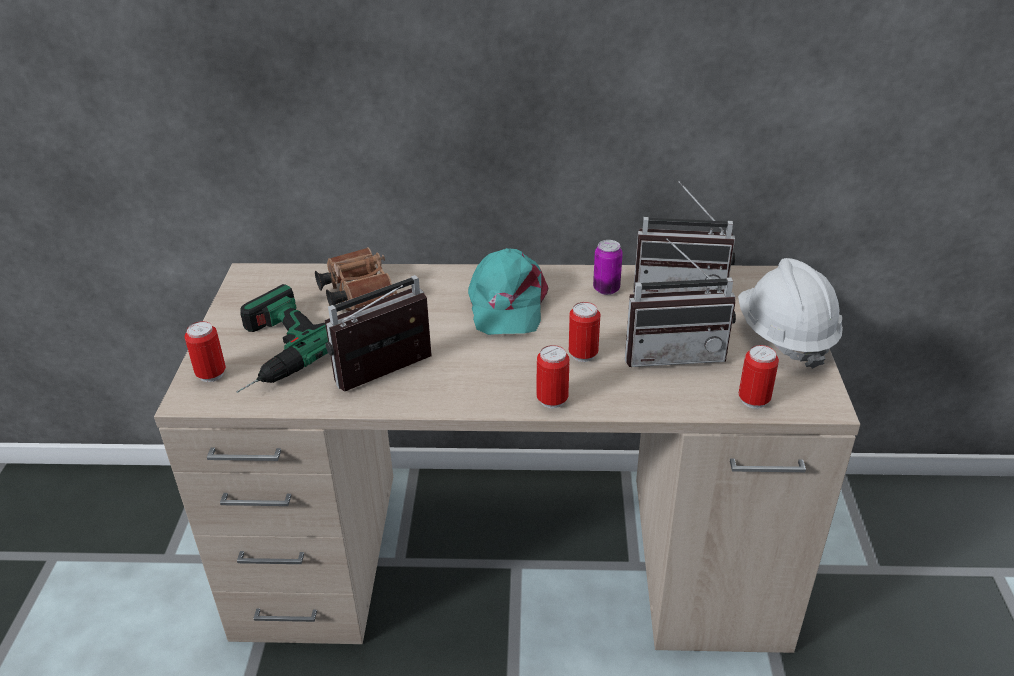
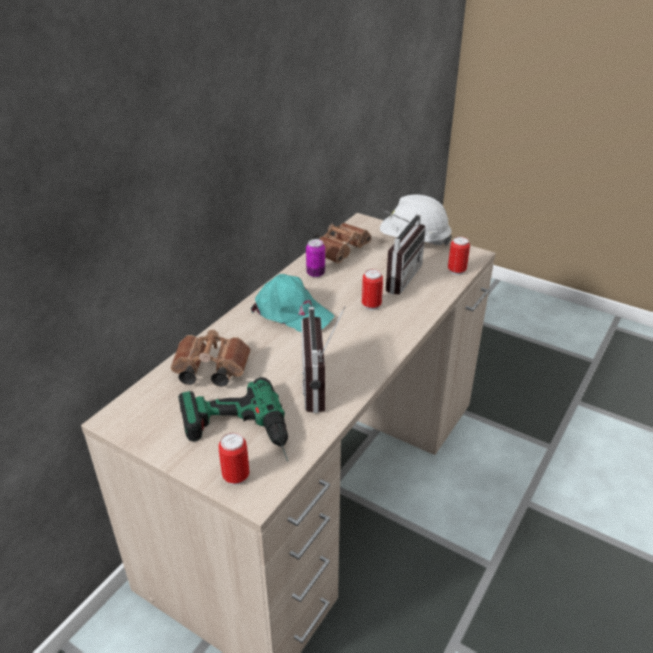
camera: 60 degrees left, 0 degrees up
(552, 400) = (403, 331): can -> none
(680, 288) = (341, 251): radio -> brown binoculars

